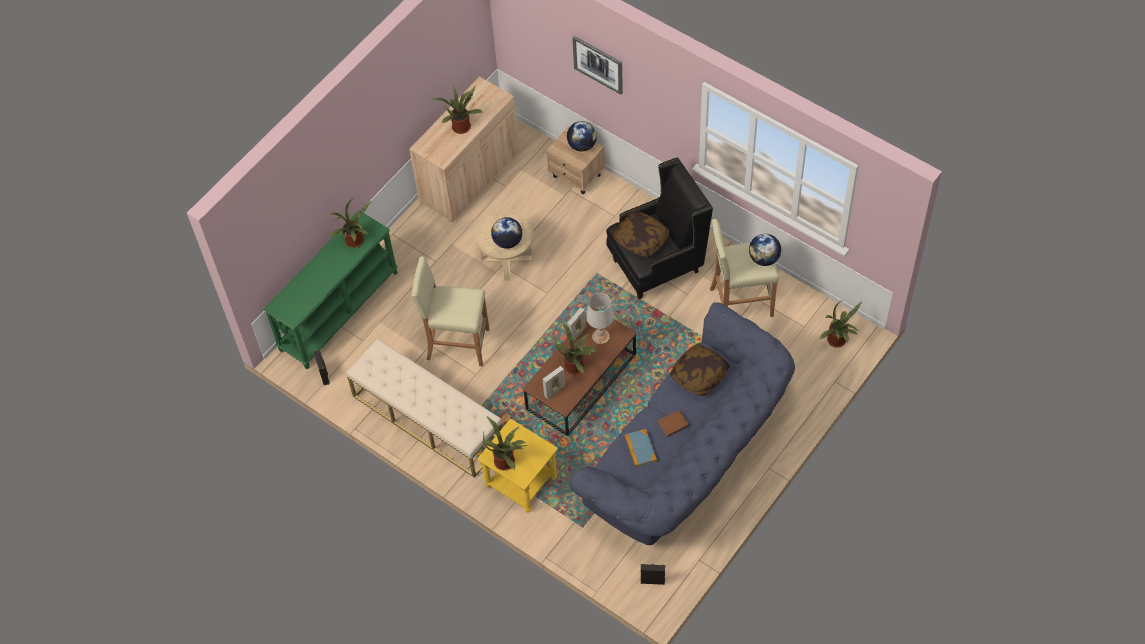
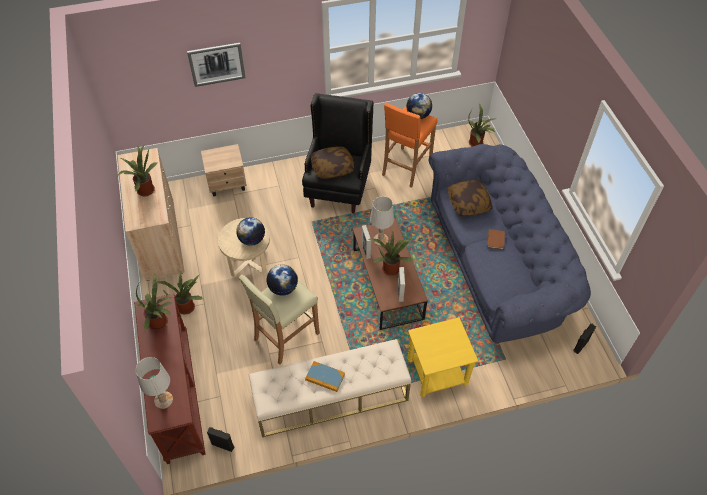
camera: 55 degrees left, 5 degrees down
(295, 297) = (163, 400): none -> white table lamp
(338, 310) = (176, 395): green console table -> brown console table
(506, 460) = (443, 356): potted plant -> potted plant (187, 306)
(582, 145) = (224, 153): globe -> globe (283, 288)
(640, 449) = (501, 270): book -> book (325, 377)
(740, 302) = (406, 167): beige stool -> orange stool

